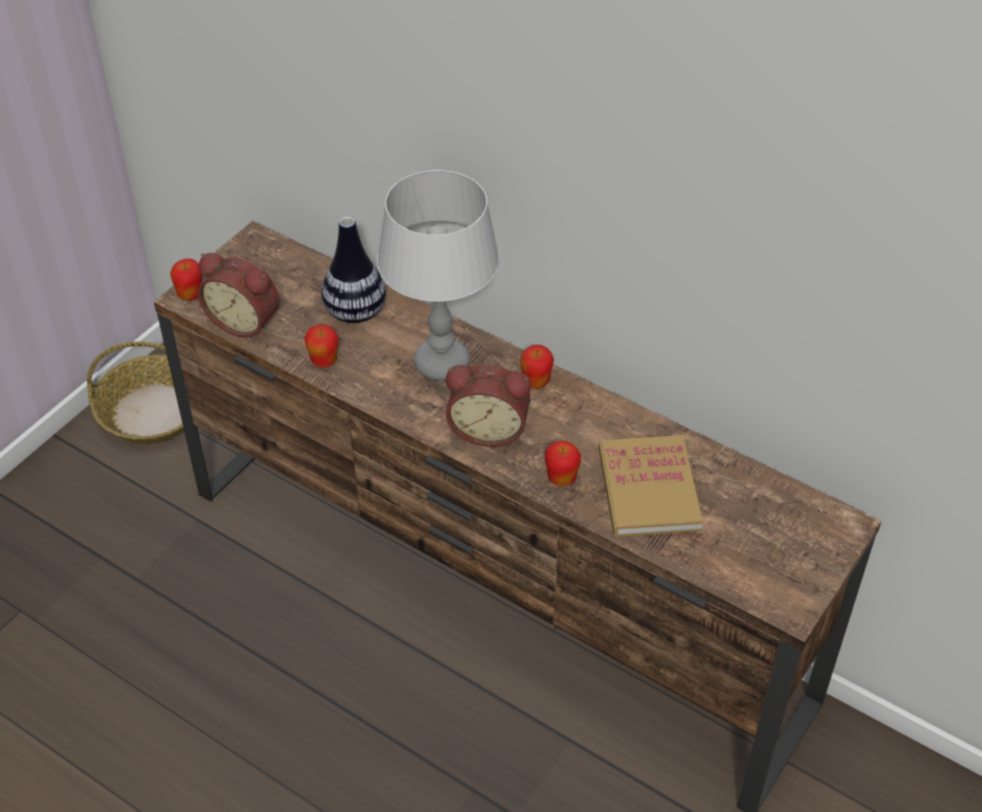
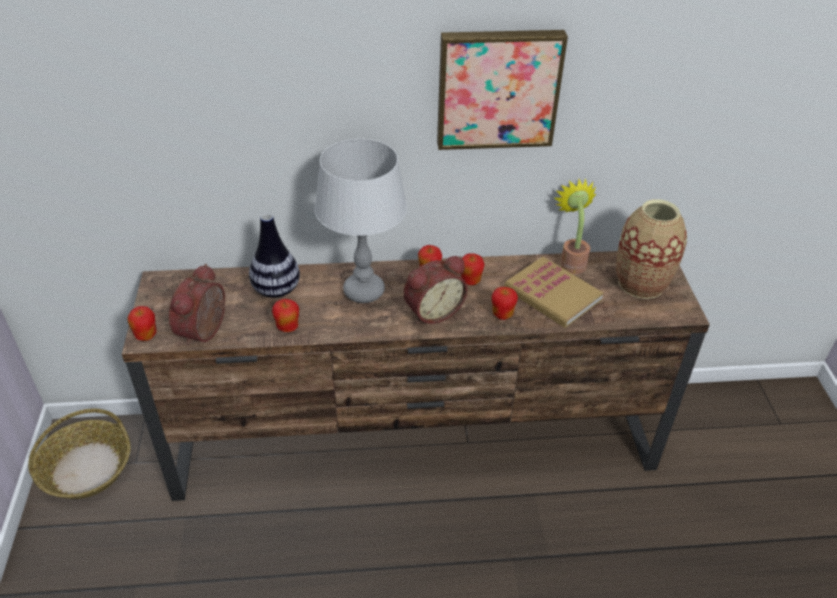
camera: 40 degrees left, 5 degrees down
(246, 321) = (206, 332): alarm clock -> alarm clock turned 120 degrees clockwise
(571, 418) = (470, 281): none -> apple
(651, 186) = (497, 88): none -> picture
(722, 463) = (571, 261): none -> potted plant
(778, 540) = (641, 283): none -> vase

